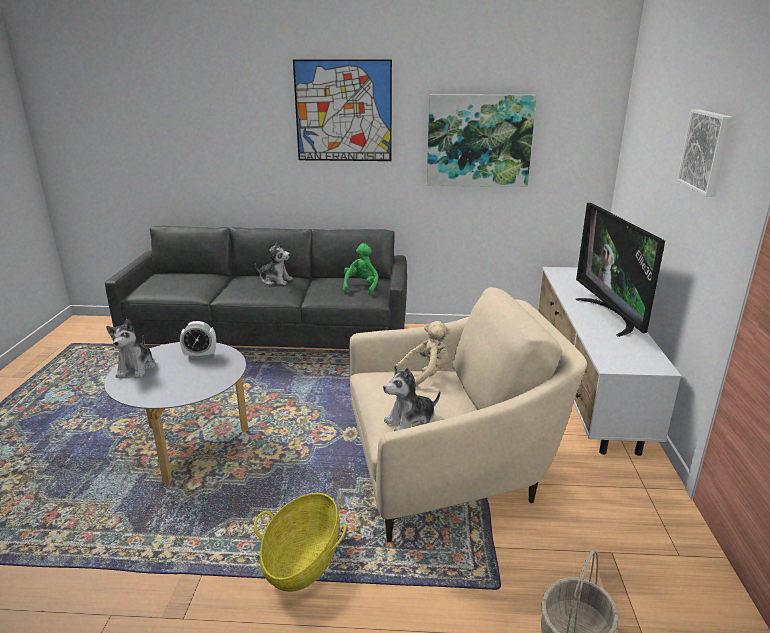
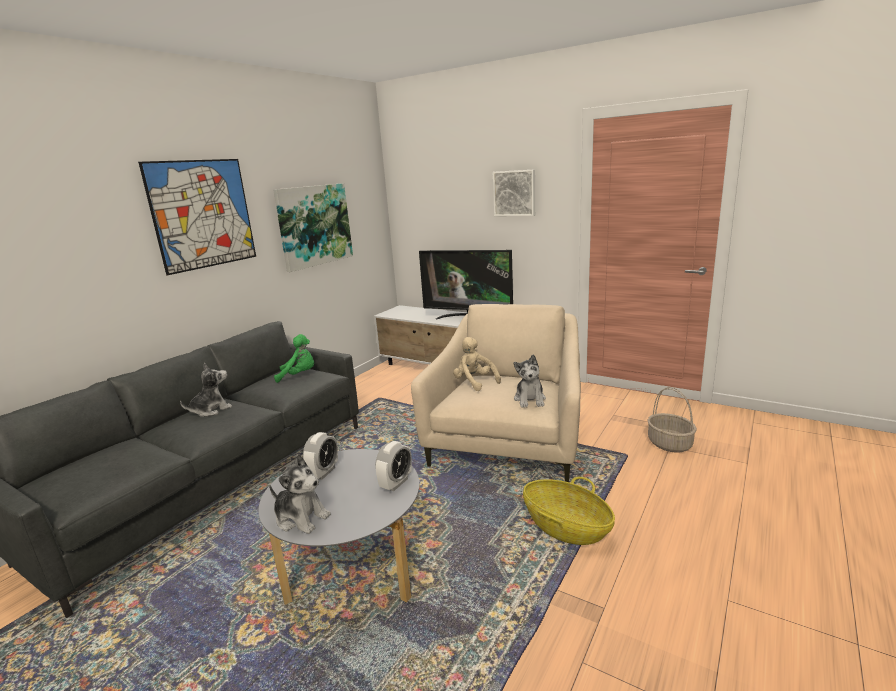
camera: 60 degrees left, 5 degrees down
(192, 391) = (396, 483): none -> alarm clock
(361, 287) = (299, 375): green plush toy -> green plush toy turned 135 degrees clockwise
(426, 375) = (474, 382): beige plush toy -> beige plush toy turned 45 degrees counterclockwise

